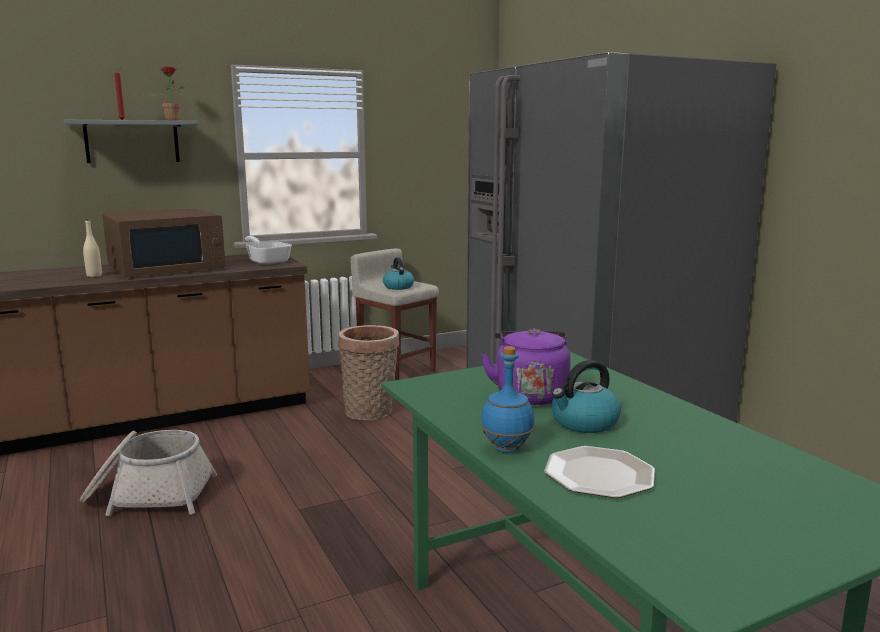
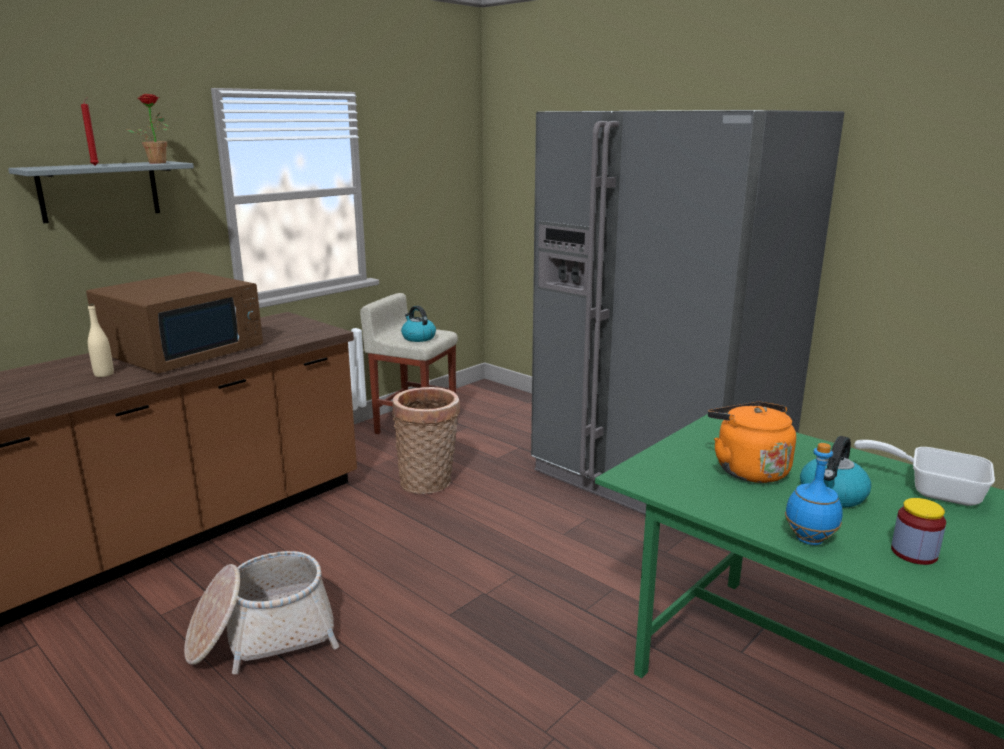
camera: 20 degrees left, 5 degrees up
(267, 261) = (296, 329): frying pan -> frying pan (933, 490)
(529, 394) = (747, 469): purple kettle -> orange kettle
(598, 474) = (914, 553): plate -> jar

